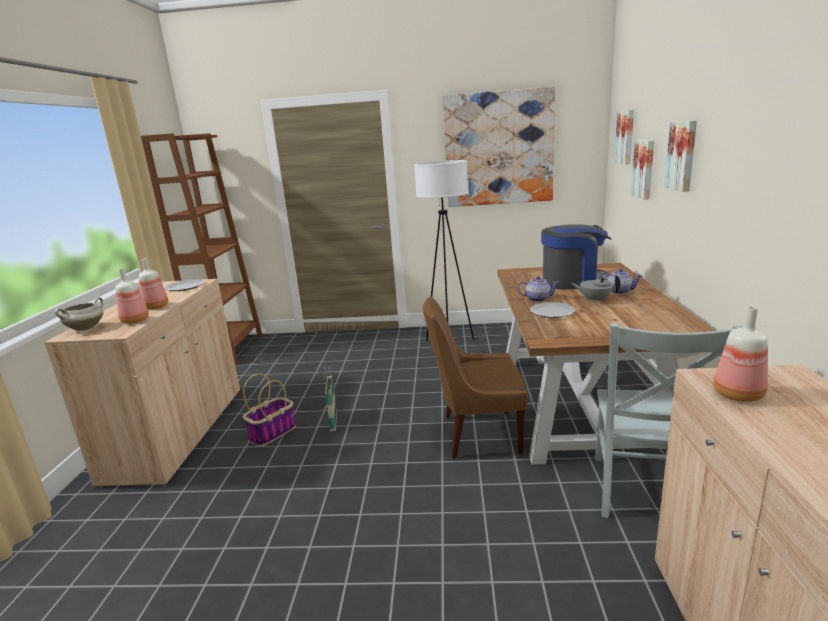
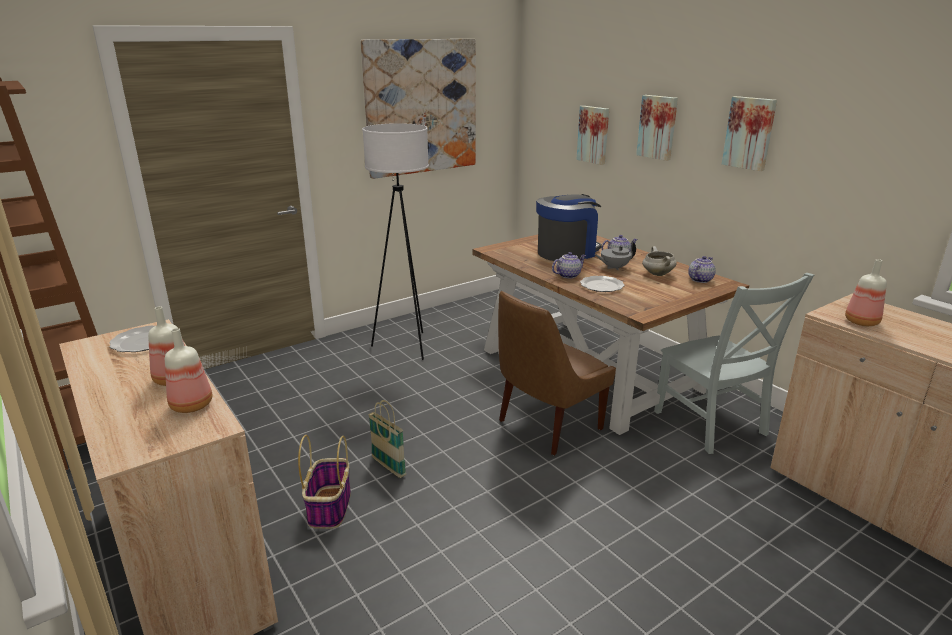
camera: 40 degrees left, 5 degrees up
(86, 328) = (126, 439): white cooking pot -> white cooking pot (657, 274)
(626, 137) = (556, 99): picture -> picture (750, 133)
(671, 324) = (699, 279): none -> teapot

